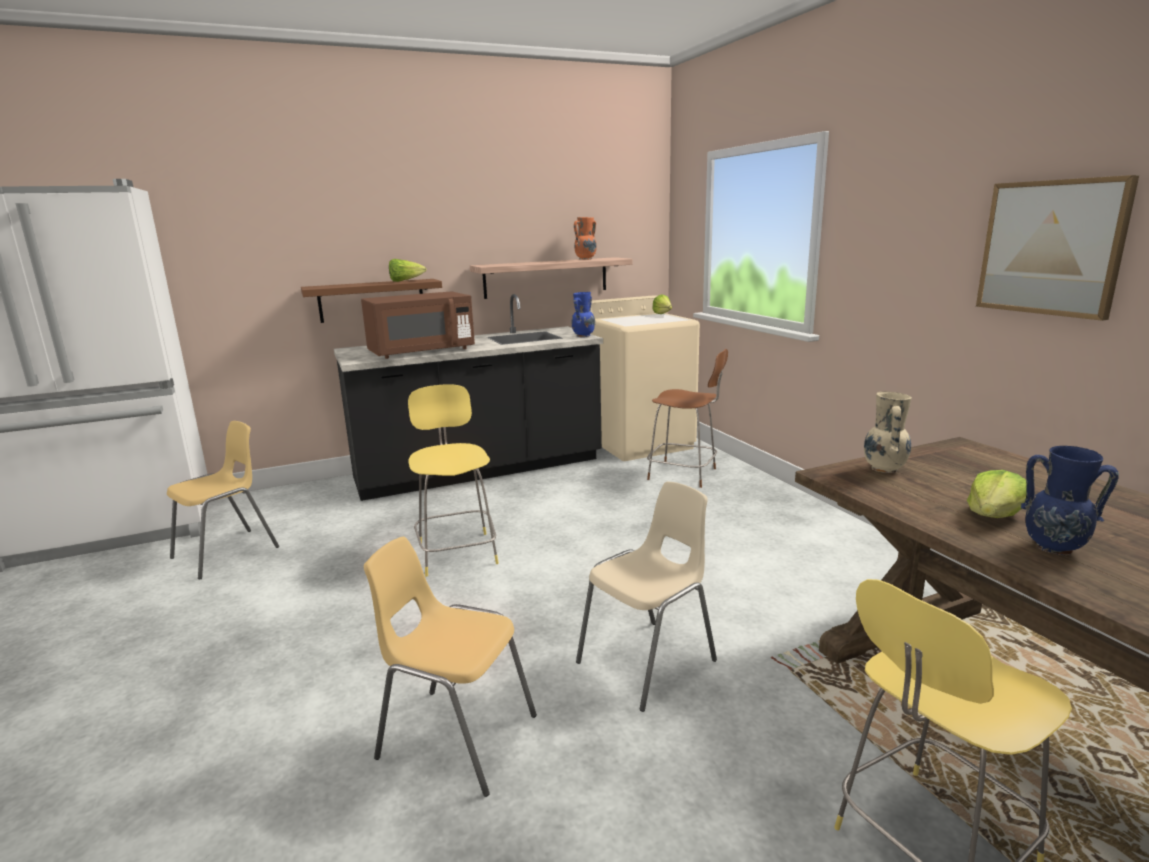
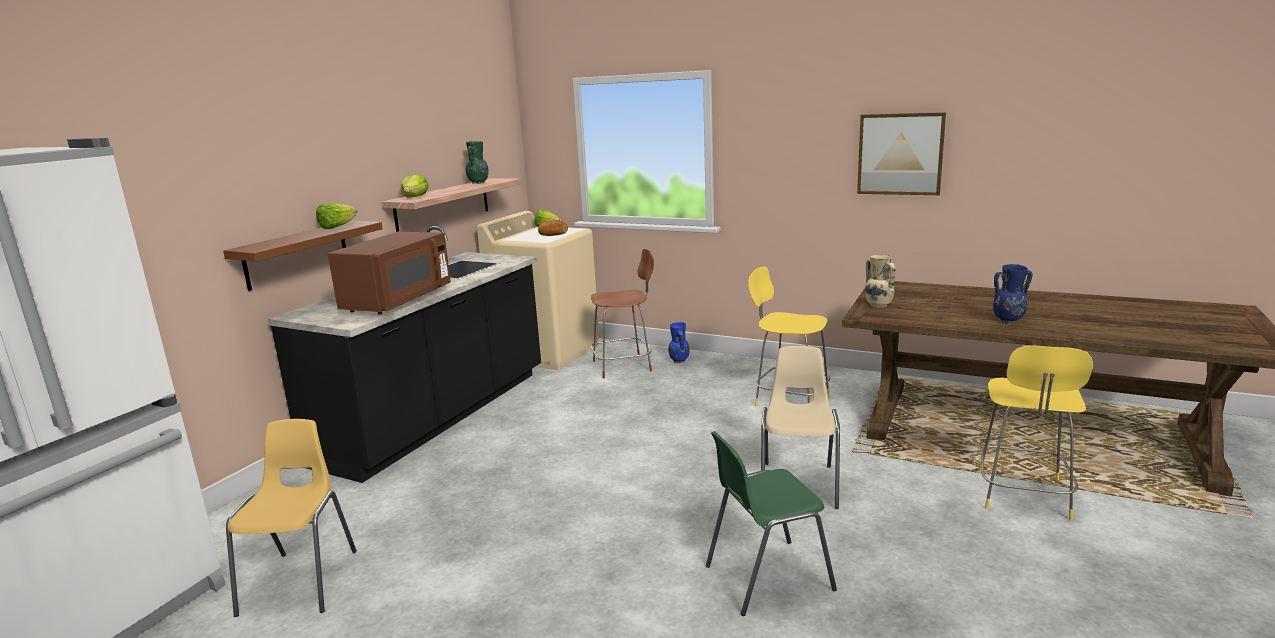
camera: 40 degrees left, 0 degrees up
(456, 737) = (766, 577): yellow chair -> green chair
(457, 552) = (548, 481): yellow stool -> yellow stool (789, 399)
(583, 336) = (514, 258): blue vase -> blue vase (679, 361)
(586, 259) = (478, 183): orange vase -> green vase
(652, 320) = (553, 234): none -> bread
(994, 516) = (964, 314): lettuce -> lettuce (415, 197)

